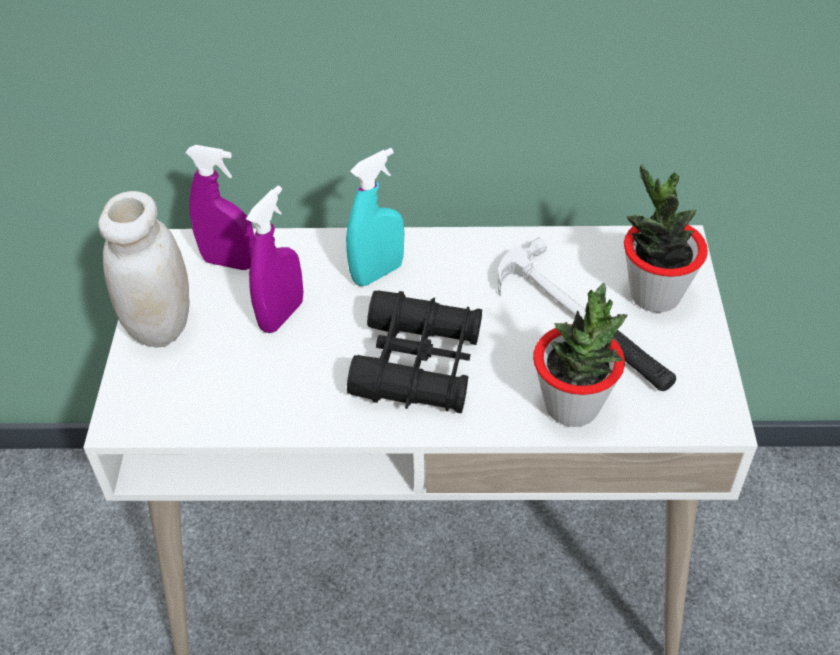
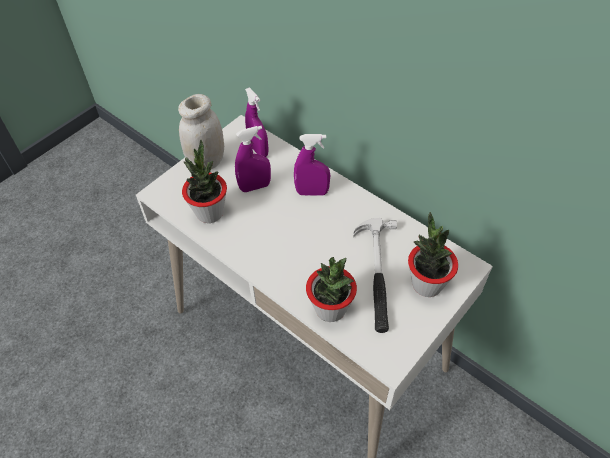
camera: 40 degrees right, 5 degrees up
(248, 394) = (209, 212): none -> potted plant
(378, 273) = (312, 192): turquoise spray bottle -> purple spray bottle
(418, 364) = (286, 245): black binoculars -> none

